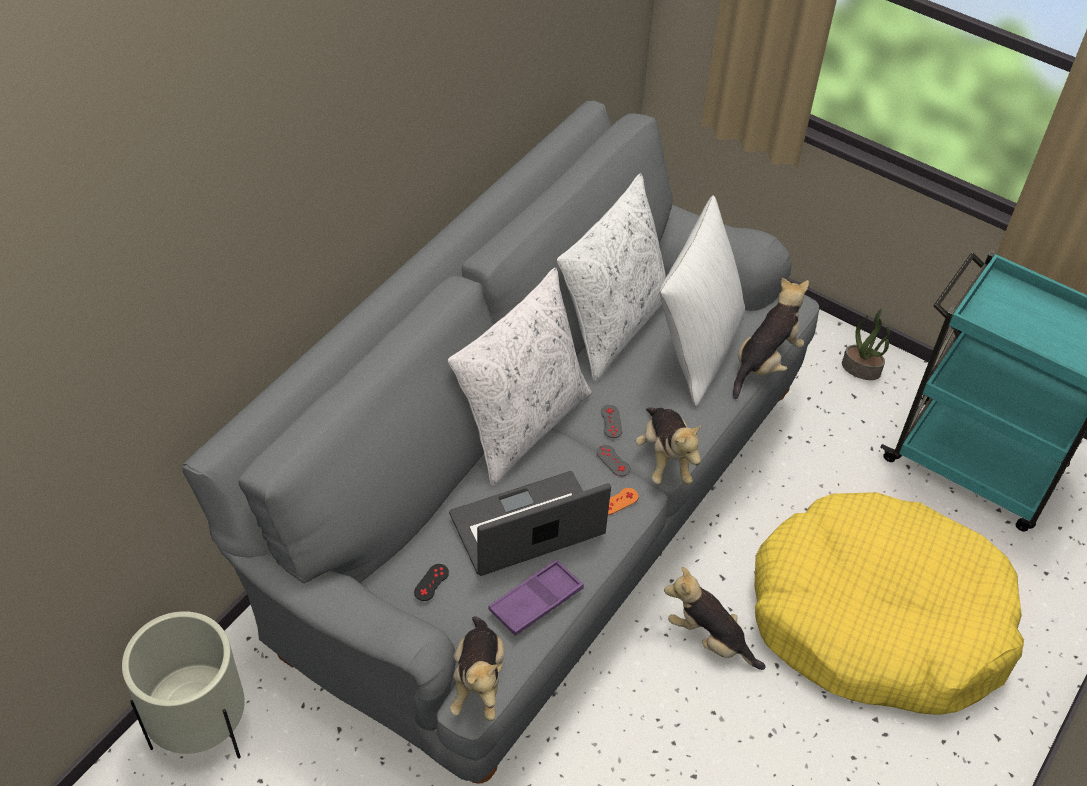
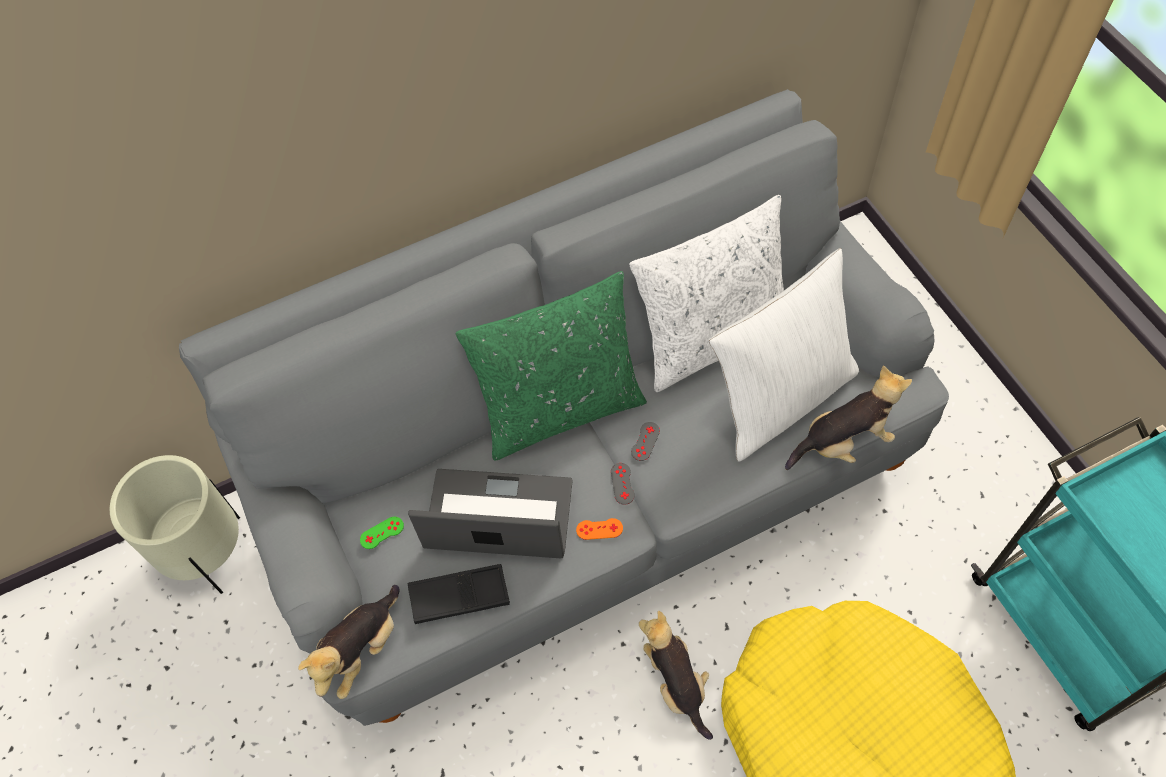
camera: 35 degrees right, 10 degrees up
(431, 582) = (382, 533): black game controller -> green game controller
(522, 424) = (560, 408): white pillow -> green pillow
(536, 601) = (459, 596): purple tray -> black tray
(665, 458) = (673, 503): plush toy -> none
(861, 368) = (1009, 468): potted plant -> none

